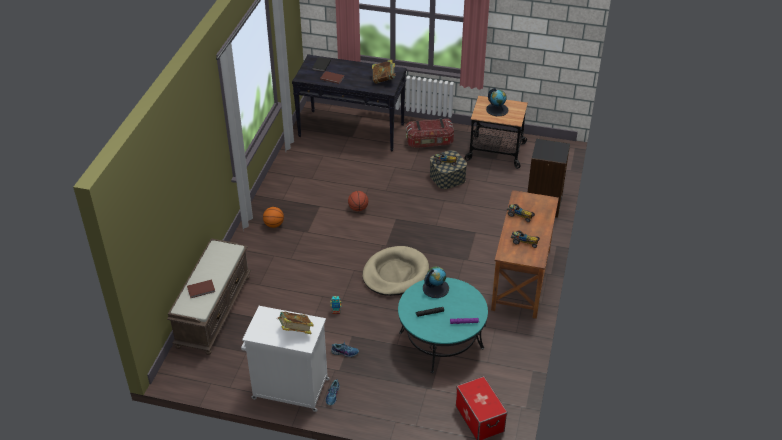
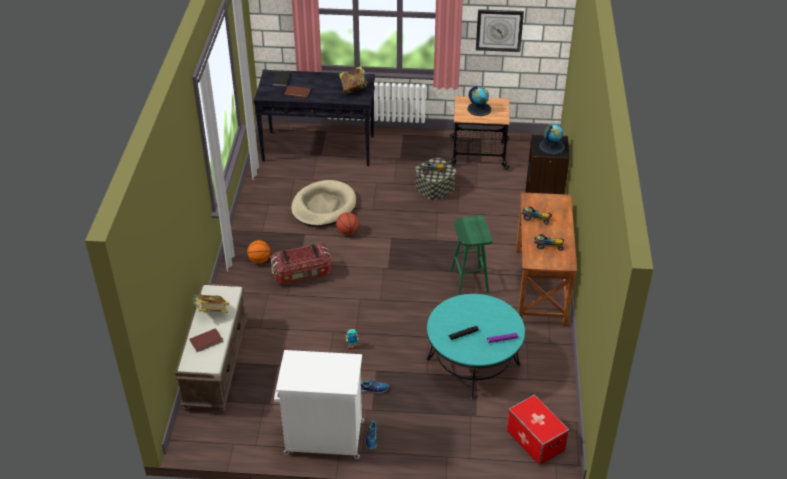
camera: 10 degrees left, 0 degrees up
(296, 331) = (333, 372): book -> book (211, 312)
(395, 273) = (406, 297): beige dog bed -> beige dog bed (323, 206)
(429, 142) = (406, 151): storage box -> storage box (302, 274)
(435, 288) = (462, 307): globe -> globe (551, 146)
(456, 266) = (468, 281): none -> green stool
(522, 38) = (499, 30): none -> wall clock

